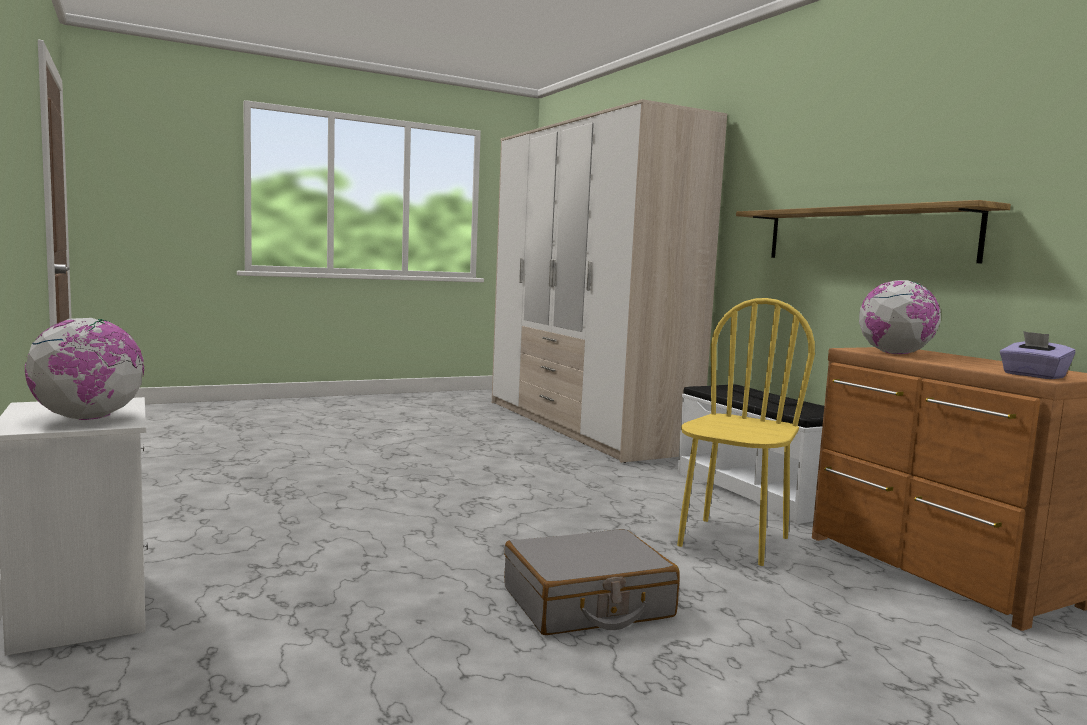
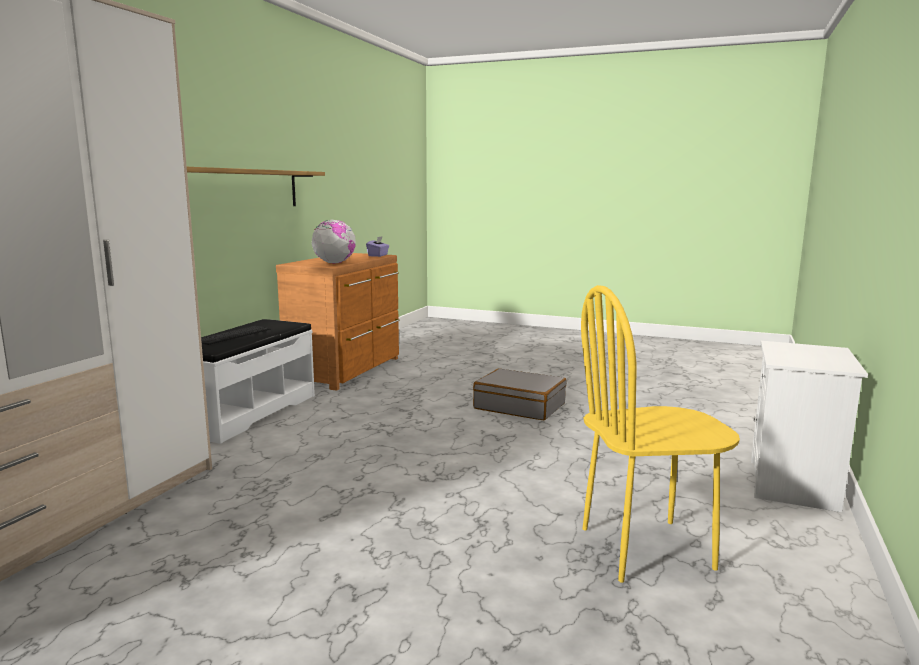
camera: 130 degrees left, 5 degrees up
(88, 418) = (797, 349): globe -> none
(732, 541) = (377, 401): yellow chair -> yellow chair (646, 548)

